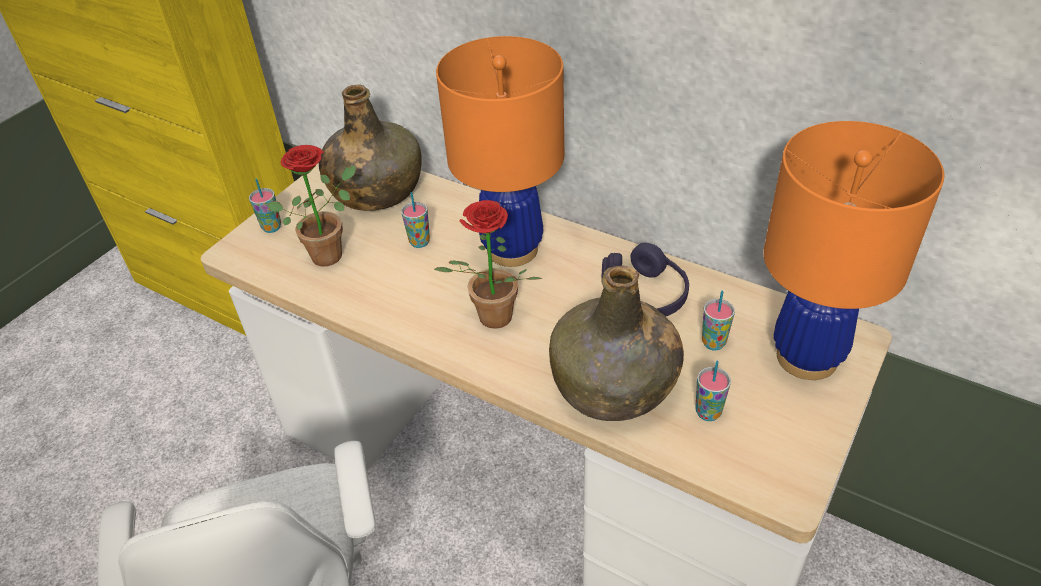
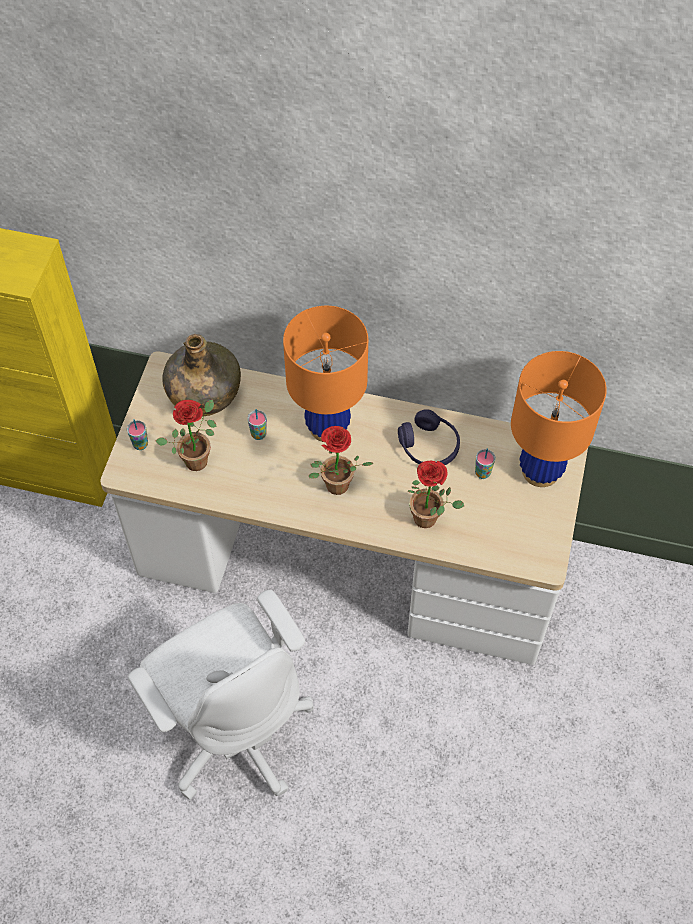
camera: 20 degrees left, 15 degrees up
(614, 386) = (430, 519): green bottle -> potted plant
(708, 412) = (491, 524): cup -> none

